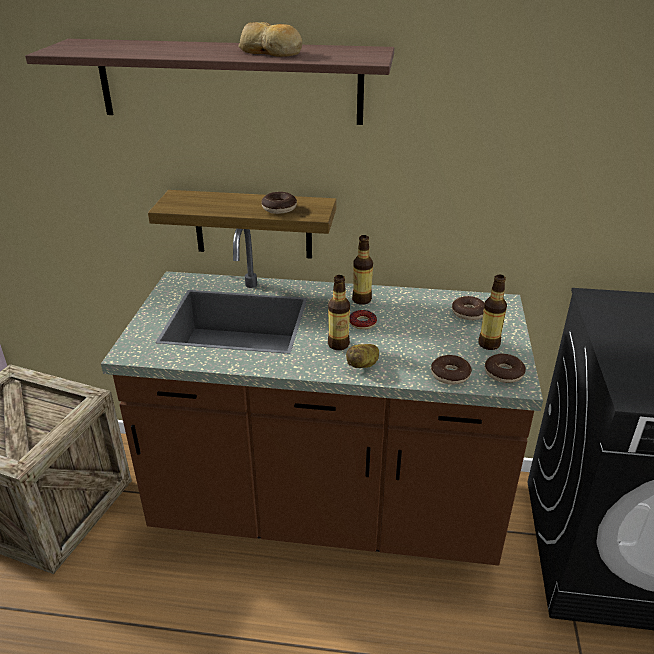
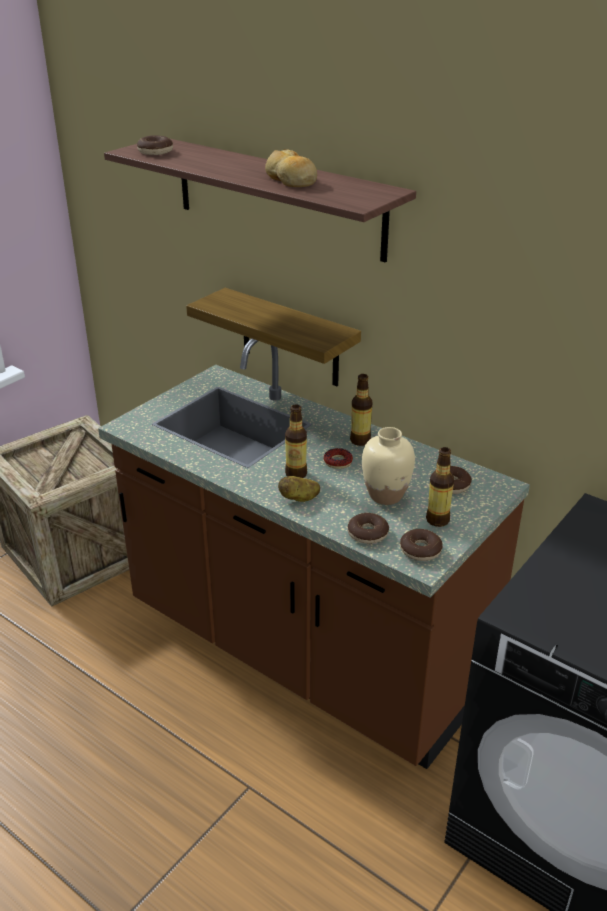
camera: 30 degrees right, 0 degrees up
(279, 208) = (296, 328): donut -> donut (155, 152)
(429, 338) = (385, 495): none -> beige vase

